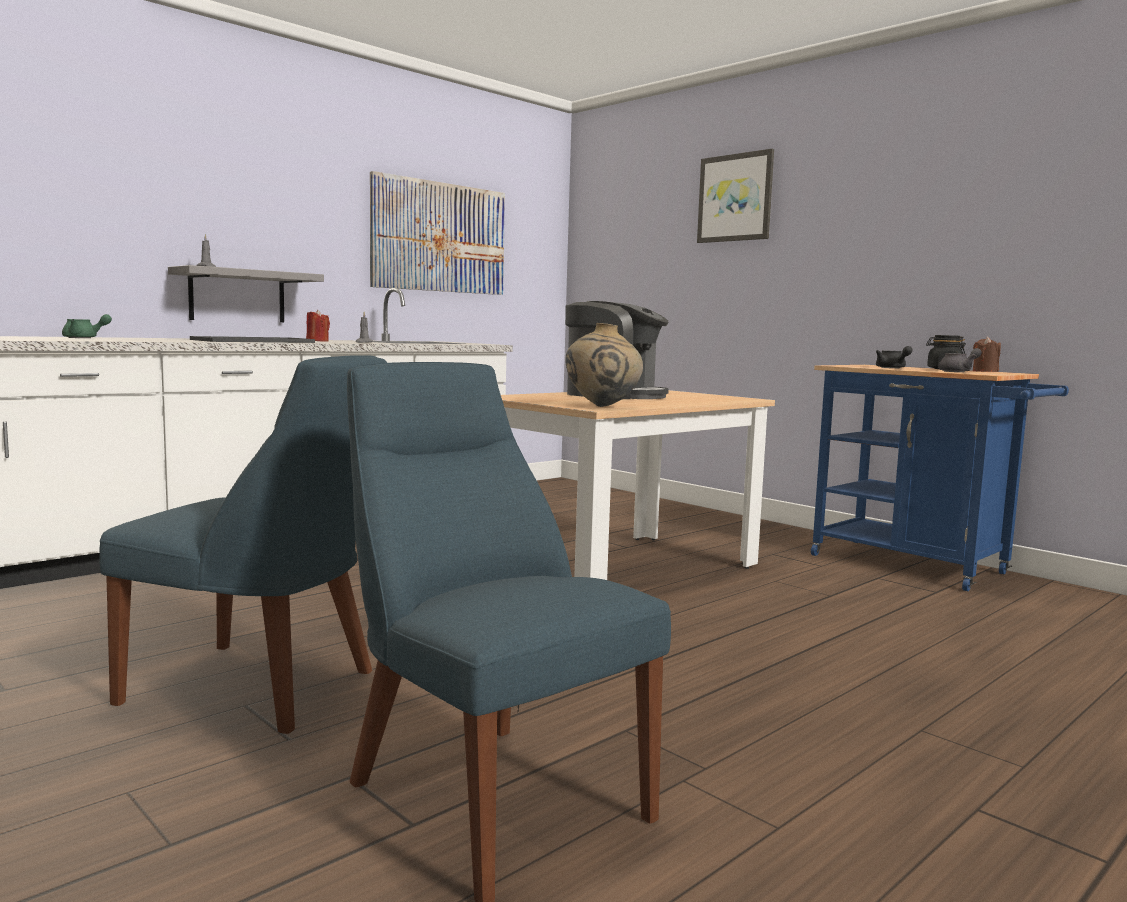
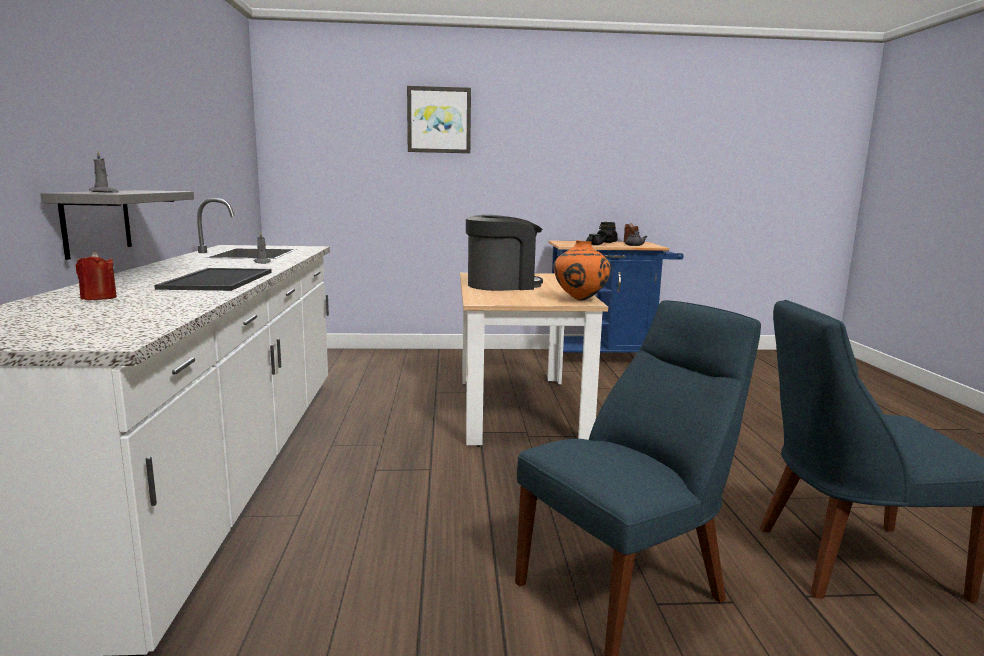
camera: 50 degrees left, 5 degrees up
(84, 338) = (66, 312): green teapot -> none
(317, 341) = (218, 266): red candle -> red candle (99, 298)
(439, 237) = (204, 140): picture -> none
(602, 406) = (579, 300): beige vase -> orange vase

